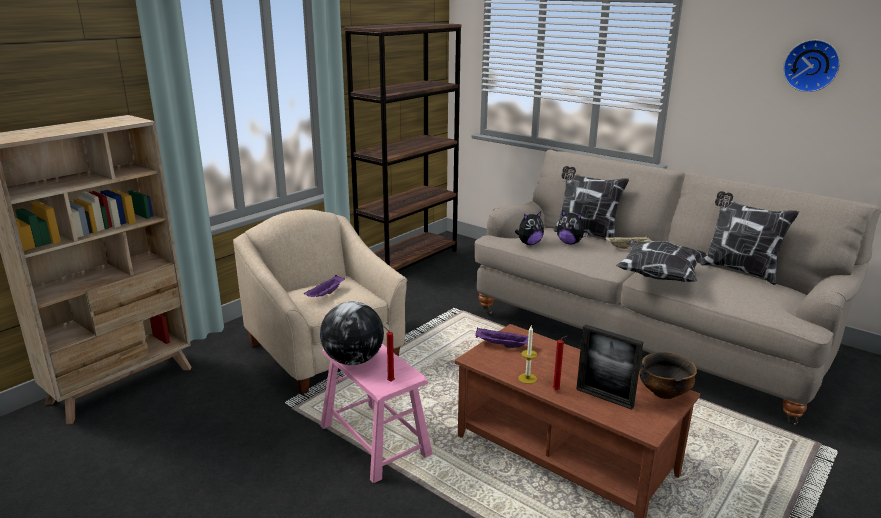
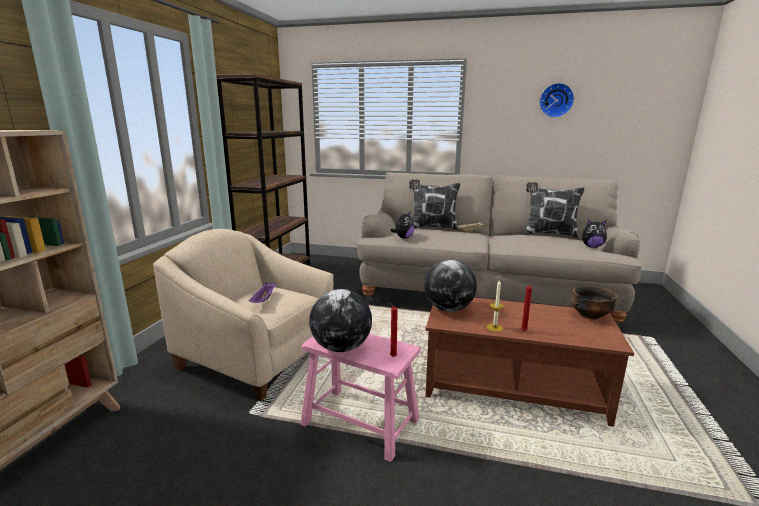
camera: 25 degrees left, 5 degrees down
(502, 345) = (449, 309): purple tray -> globe
(570, 243) = (432, 233): plush toy -> plush toy (592, 247)
(604, 398) = (560, 328): picture frame -> none
(657, 276) = (510, 244): pillow -> none

